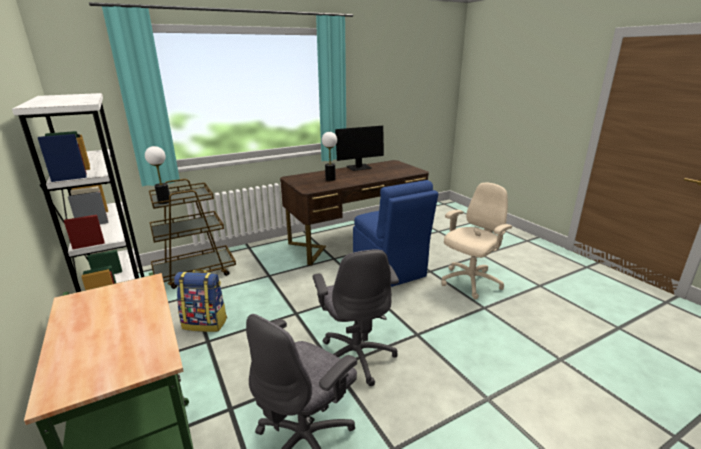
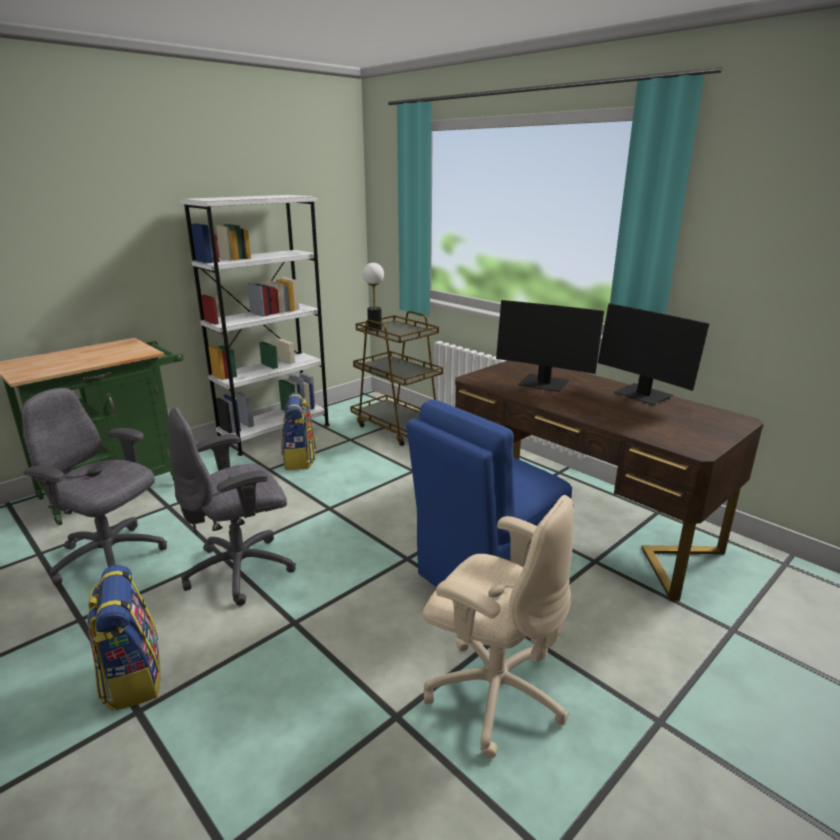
camera: 75 degrees right, 0 degrees up
(330, 179) = (544, 384): table lamp -> monitor
(460, 405) = (132, 677): none -> backpack

